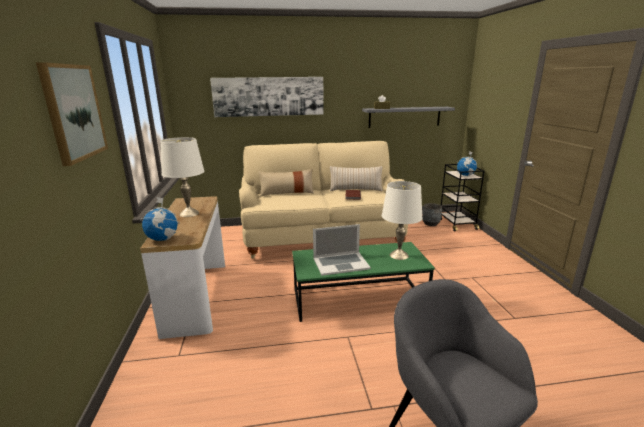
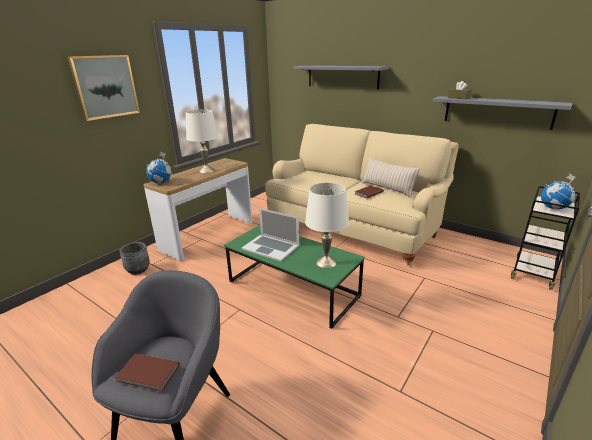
camera: 45 degrees right, 5 degrees up
(268, 96) = (342, 76): picture -> grey shelf
(287, 193) = (323, 175): beige pillow -> none
(430, 223) = (495, 258): grey planter -> grey planter (138, 270)
(484, 387) = (148, 374): none -> brown book

